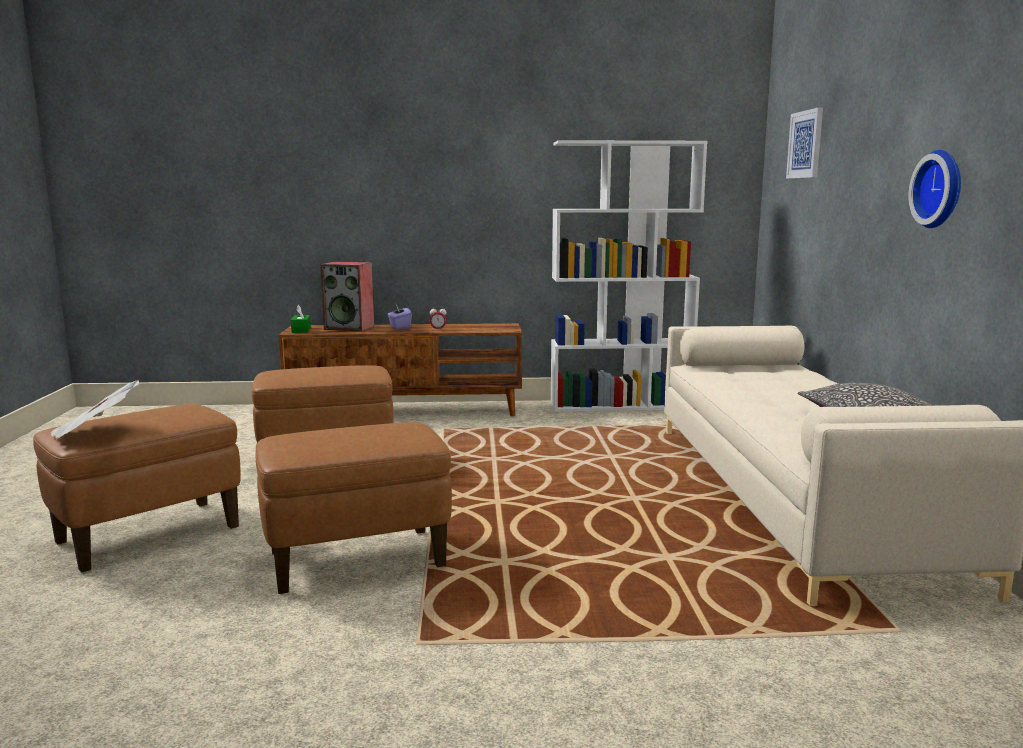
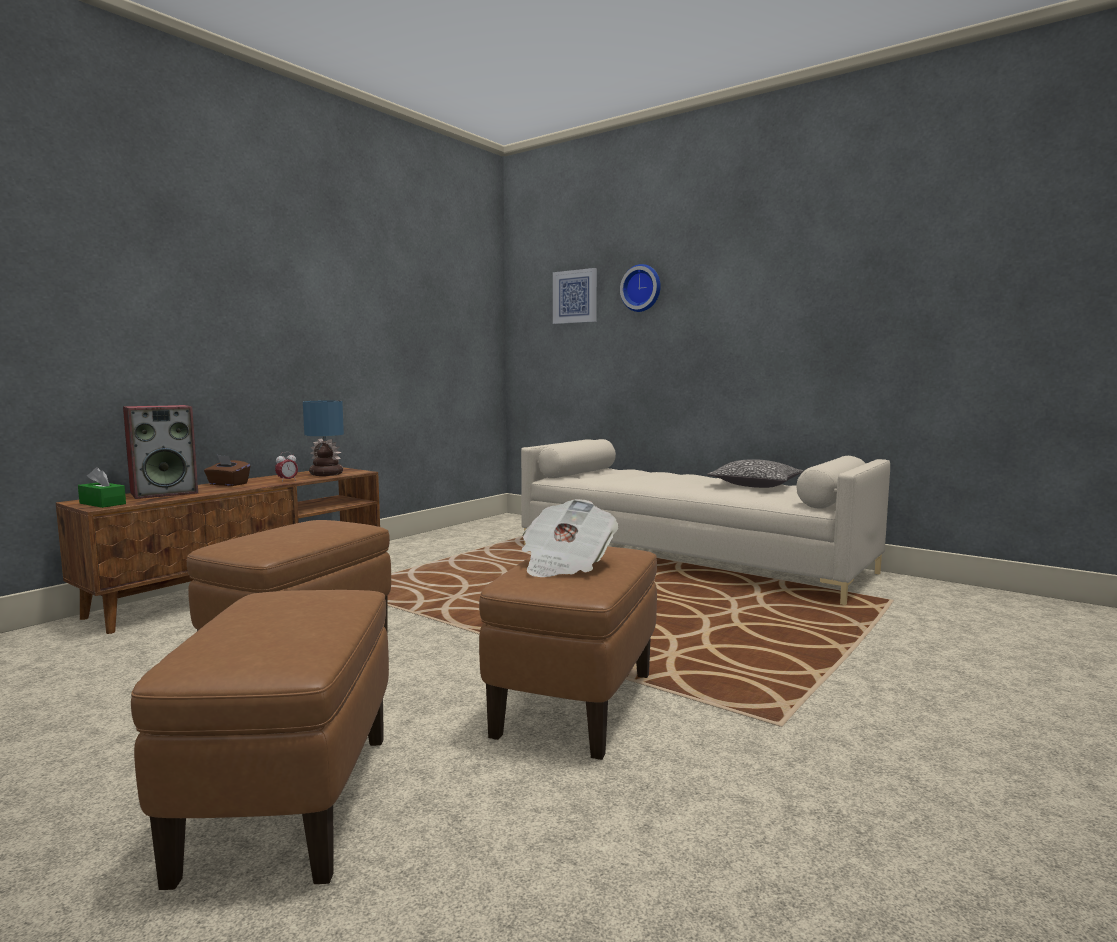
camera: 50 degrees left, 5 degrees down
(95, 432) = (282, 647): newspaper -> newspaper (565, 565)
(399, 327) = (228, 484): purple tissue box -> brown tissue box
(480, 328) = (325, 474): none -> table lamp
(621, 405) = (437, 535): white bookcase -> none
(941, 189) = (758, 325): wall clock -> wall clock (642, 288)

